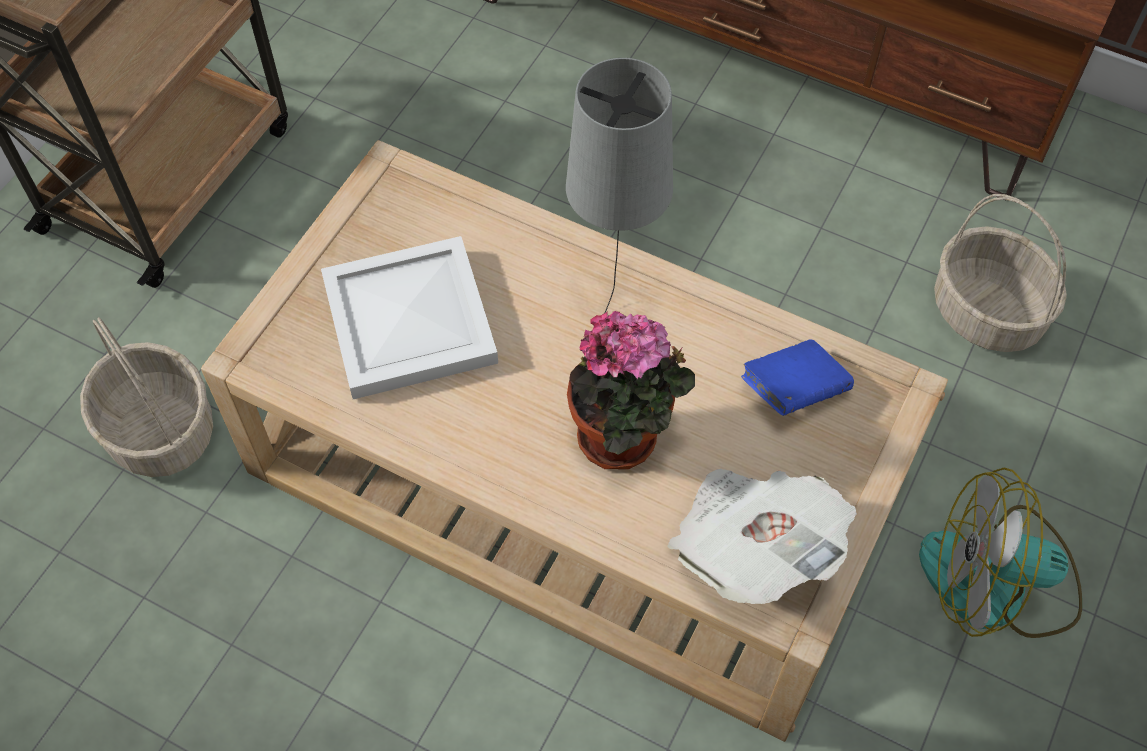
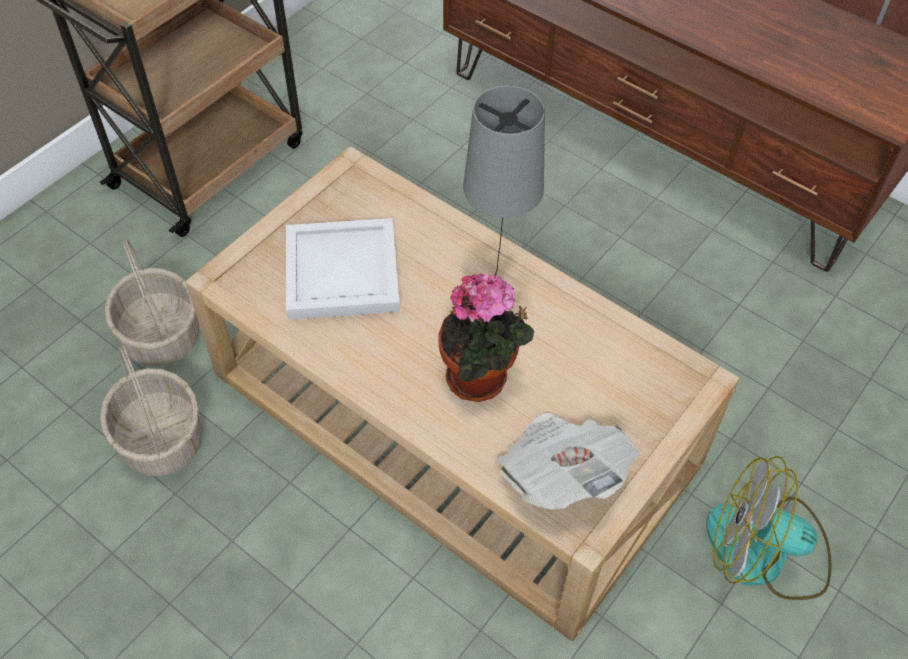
camera: 10 degrees right, 5 degrees down
(793, 390) = (617, 366): blue book -> none
(985, 312) = (793, 350): basket -> basket (160, 439)

